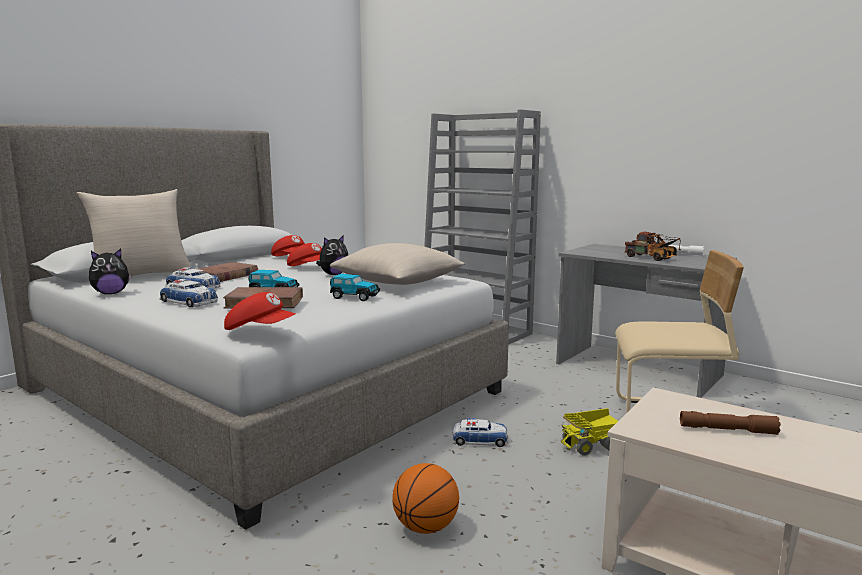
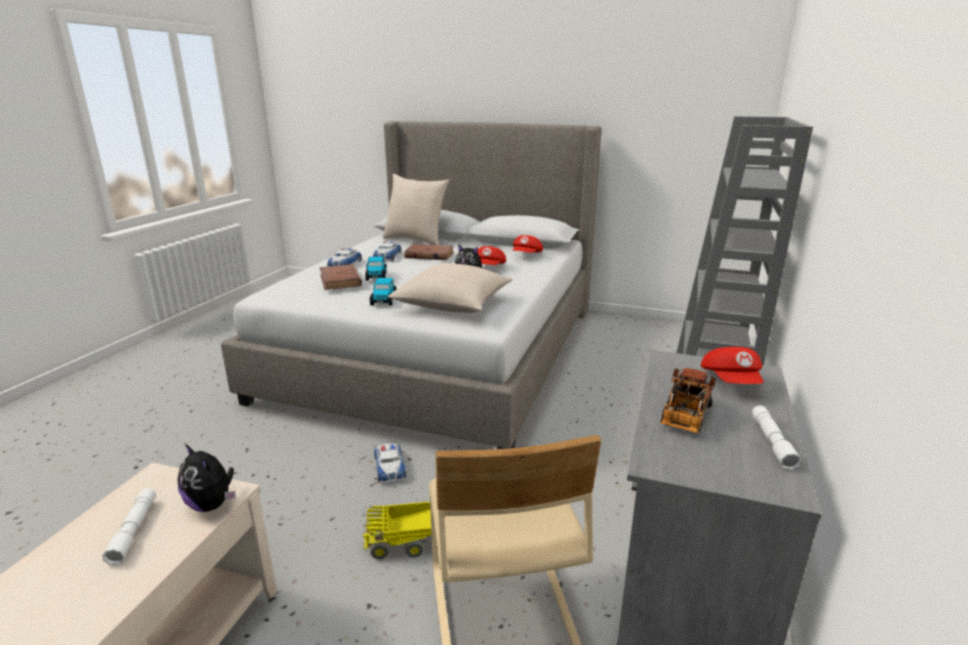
camera: 70 degrees right, 10 degrees up
(111, 293) = (364, 246): plush toy -> plush toy (212, 504)
(260, 330) = (269, 294): red cap -> red cap (731, 382)
(425, 527) = (241, 468): basketball -> none
(593, 445) = (401, 544): toy truck -> toy truck turned 60 degrees counterclockwise
(727, 430) = (134, 530): brown flashlight -> white flashlight

